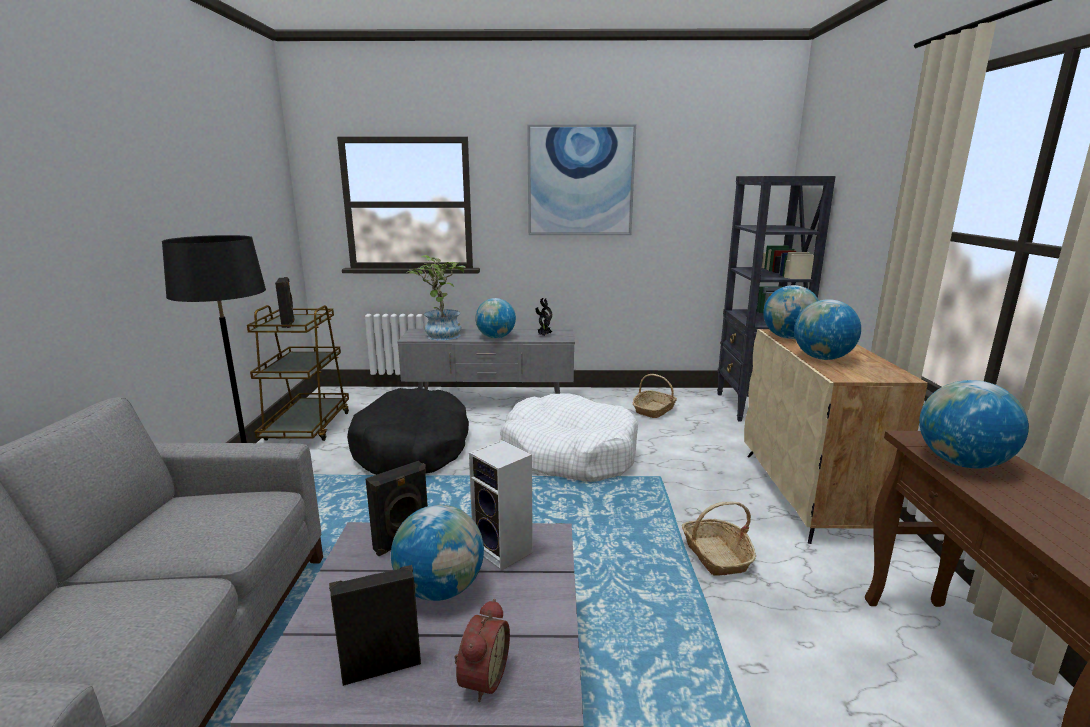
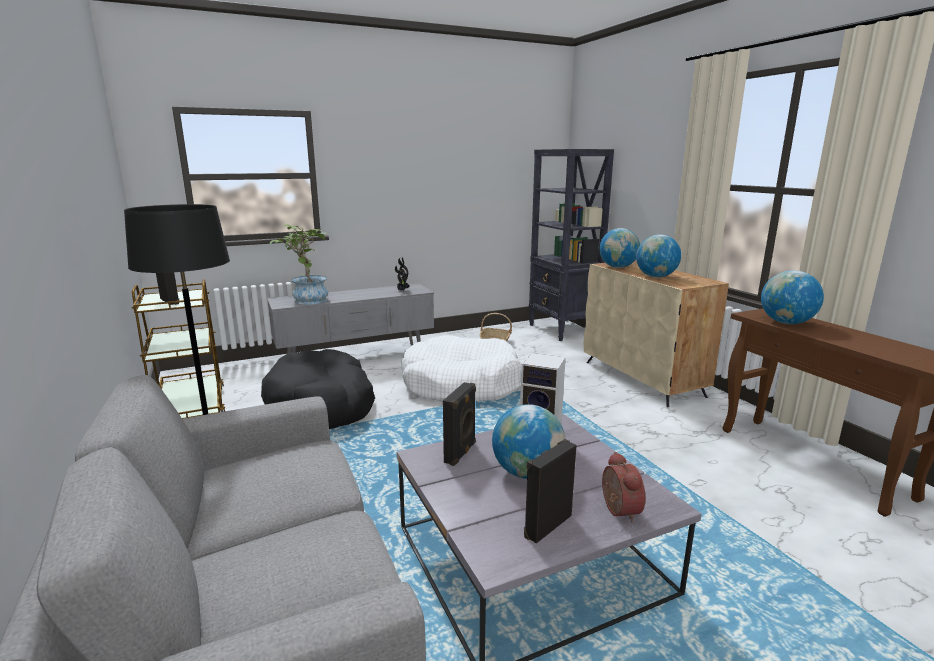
camera: 25 degrees left, 0 degrees up
(496, 337) = (362, 296): globe -> none
(580, 181) = (413, 153): picture -> none
(716, 555) = (622, 427): basket -> none

